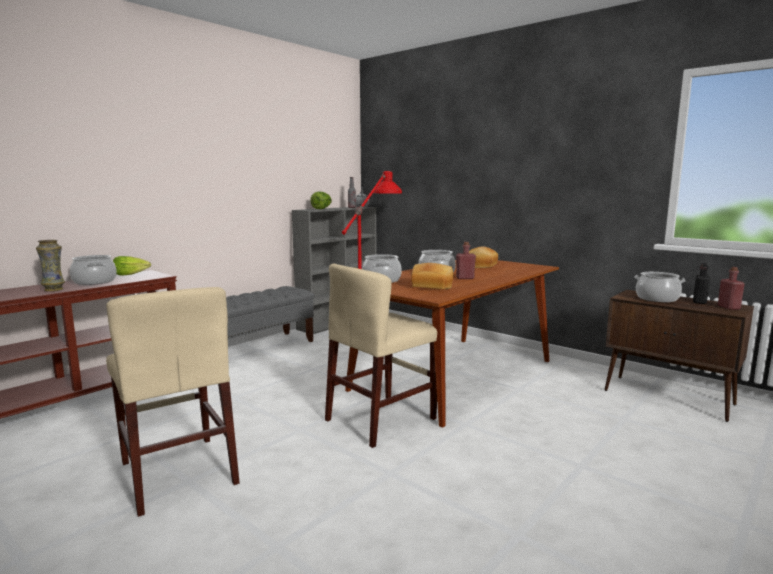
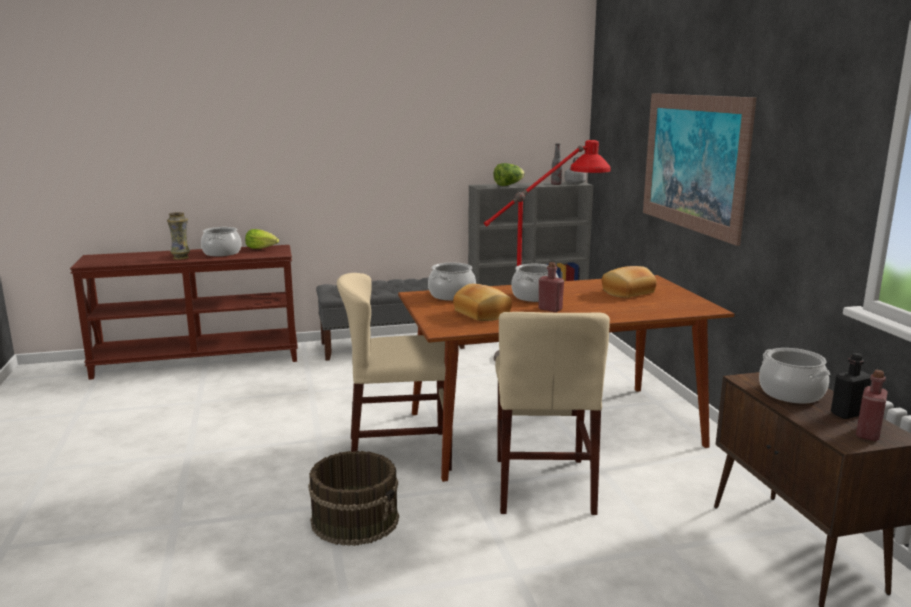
camera: 35 degrees right, 5 degrees up
(178, 473) = (190, 444): beige chair -> beige chair (543, 485)
(427, 475) = (355, 519): none -> brown bucket
(487, 177) = (693, 162): none -> picture

